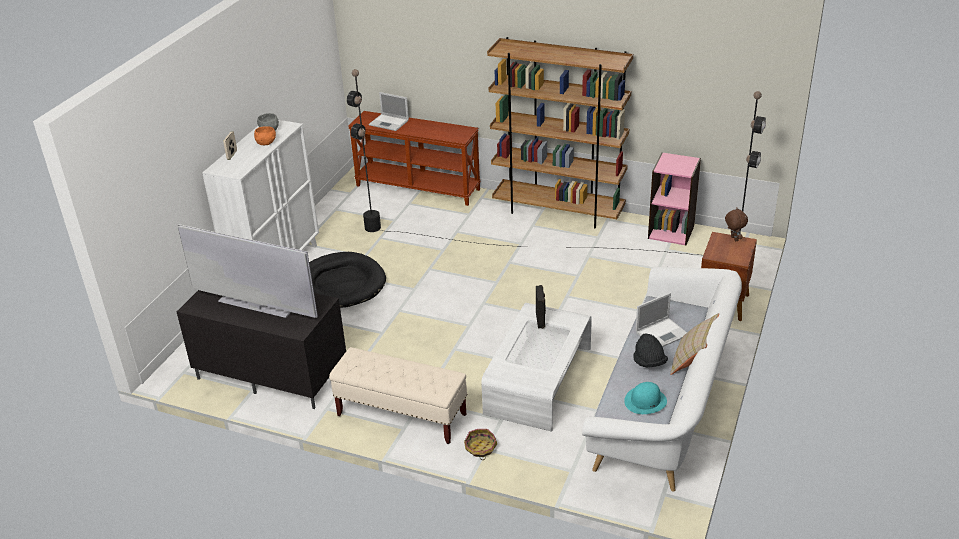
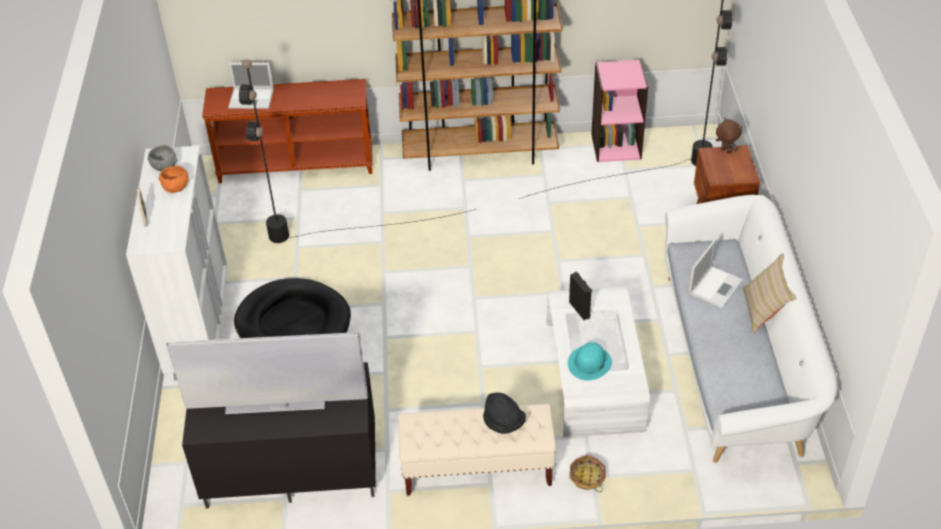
camera: 25 degrees left, 10 degrees up
(645, 401) = (749, 373): turquoise hat -> turquoise hat (589, 363)
(649, 362) = (725, 326): black hat -> black hat (504, 423)

